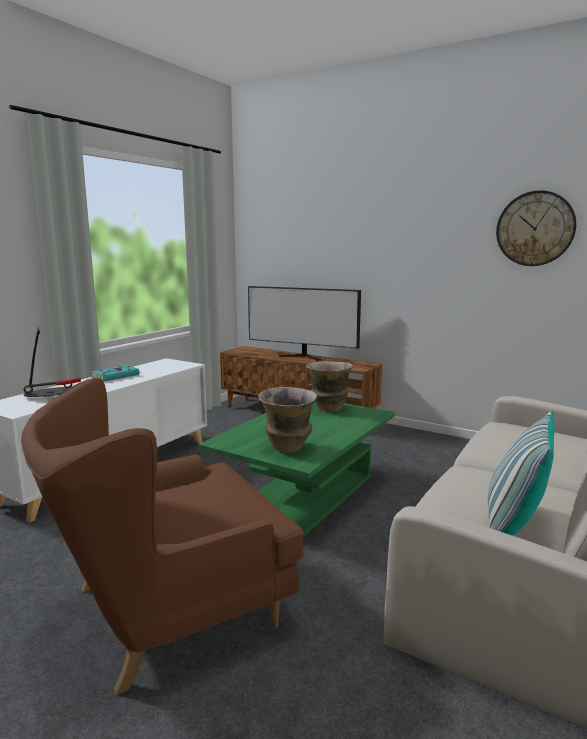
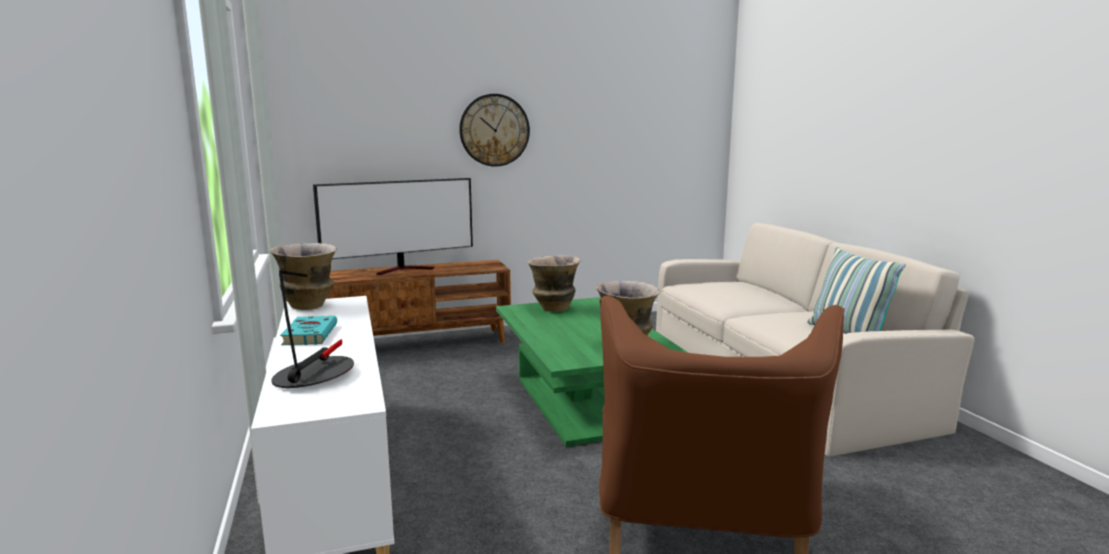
camera: 50 degrees left, 0 degrees up
(164, 363) = (309, 306): none -> vase
(535, 229) = (632, 109): wall clock -> wall clock (494, 130)

